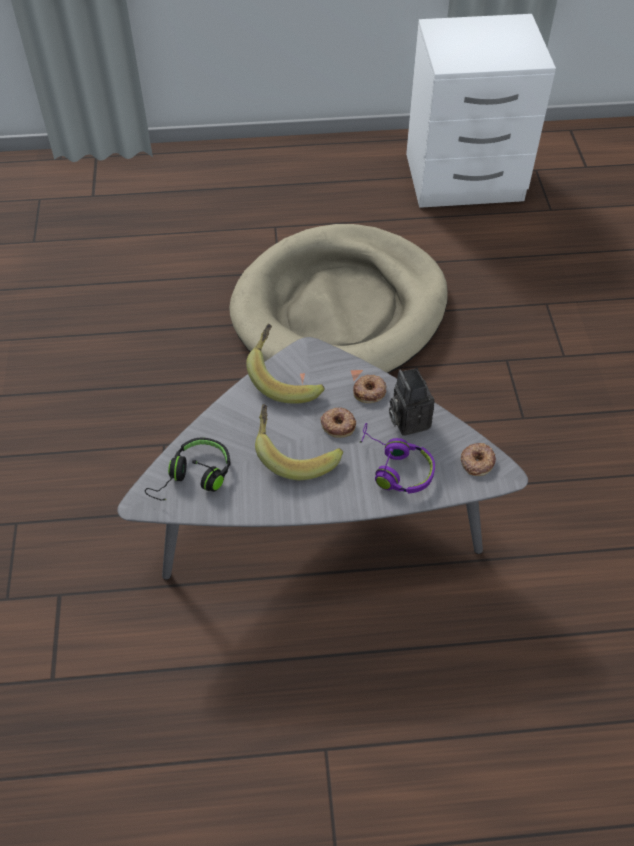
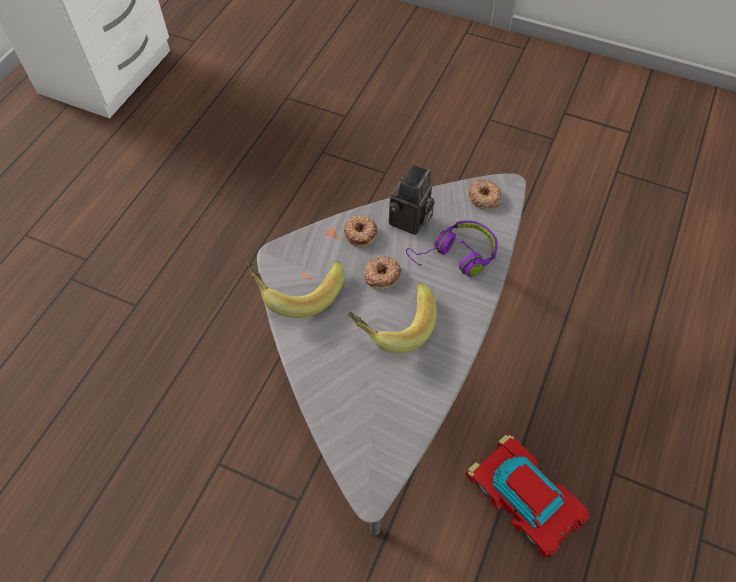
camera: 60 degrees left, 5 degrees up
(193, 478) = (368, 427): black headphones -> none
(255, 678) = (523, 498): none -> toy car
(340, 310) = (175, 235): beige dog bed -> none
(407, 420) = (410, 221): camera -> camera turned 75 degrees counterclockwise

